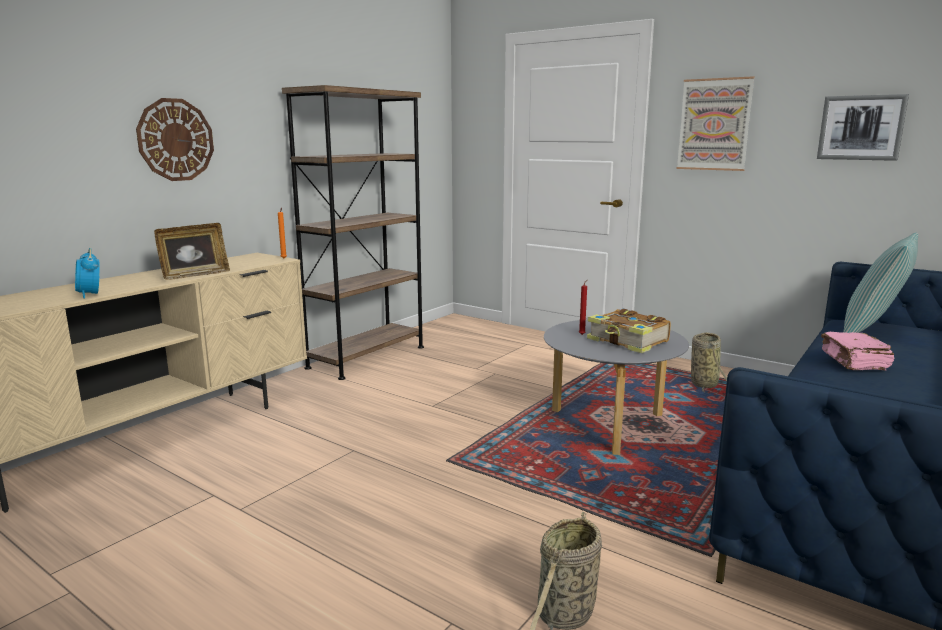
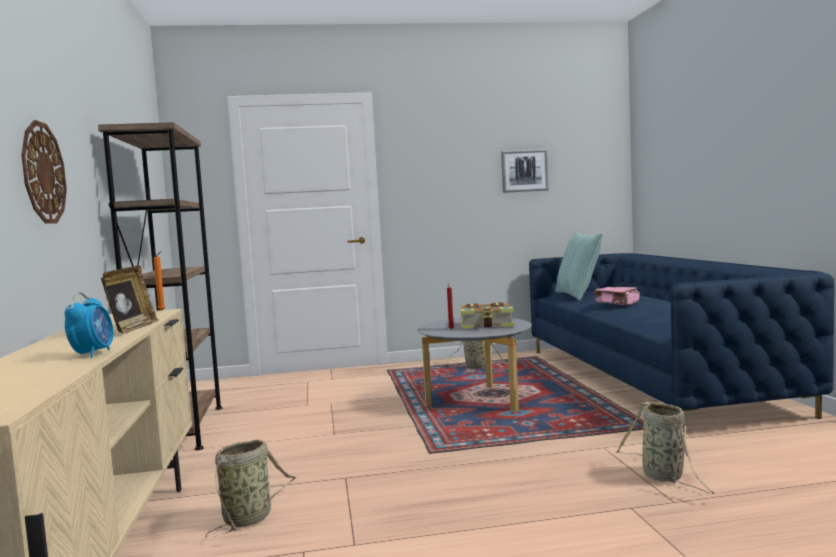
camera: 45 degrees left, 10 degrees down
(90, 295) = (93, 354): alarm clock -> alarm clock turned 105 degrees counterclockwise
(248, 451) = (250, 518): none -> basket
(714, 124) = (430, 172): picture -> none

